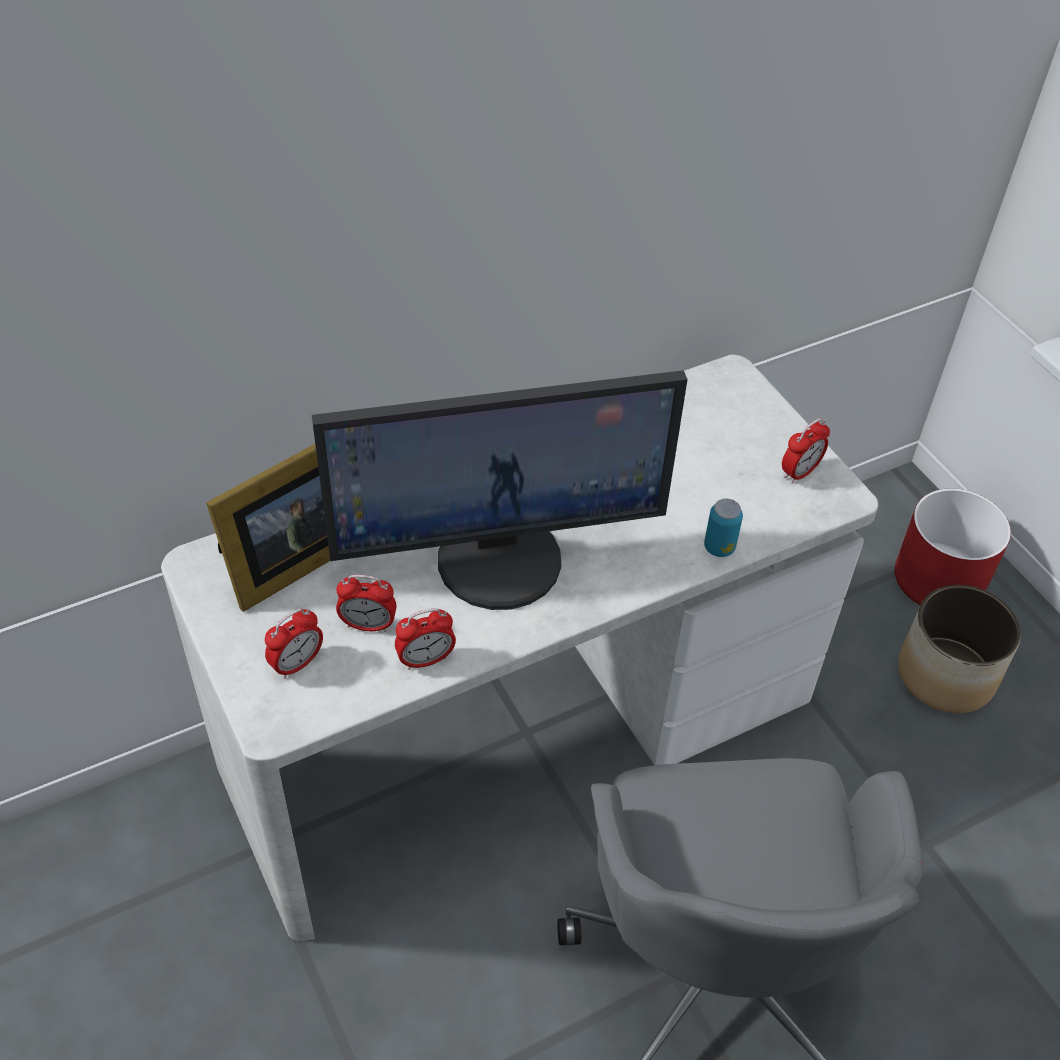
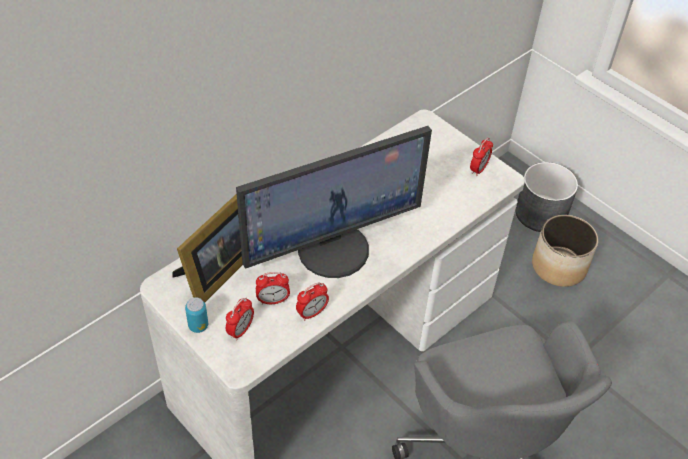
camera: 15 degrees left, 0 degrees up
(719, 547) = (449, 219): can -> can (198, 326)
(940, 578) = (541, 213): red planter -> grey planter

